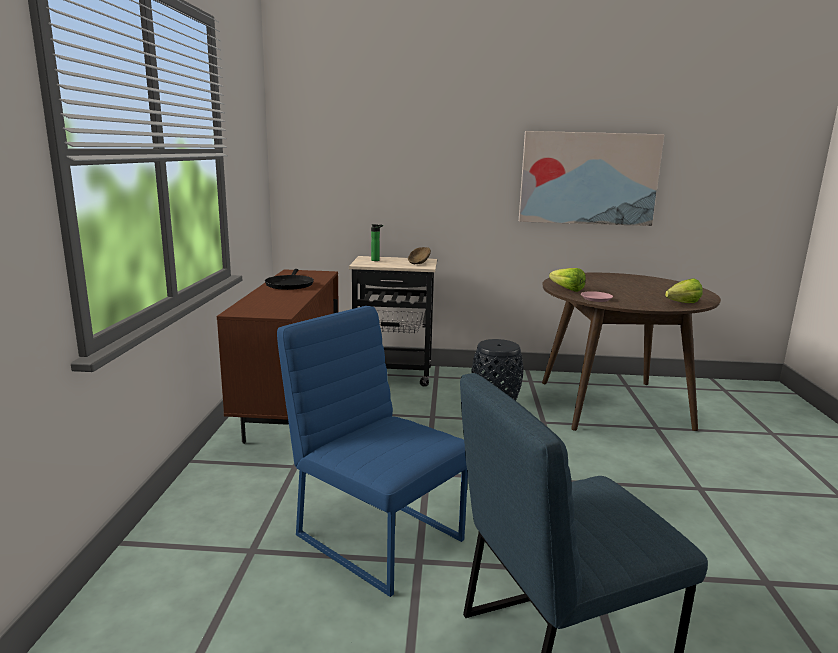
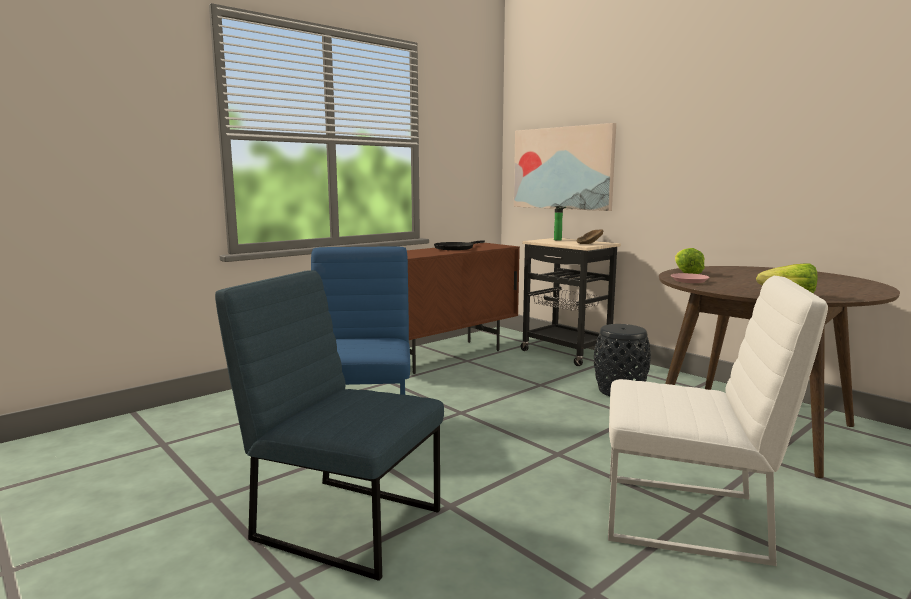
camera: 45 degrees right, 5 degrees down
(588, 178) = (788, 153): picture -> picture (562, 168)
(705, 495) = (689, 519): none -> white chair

